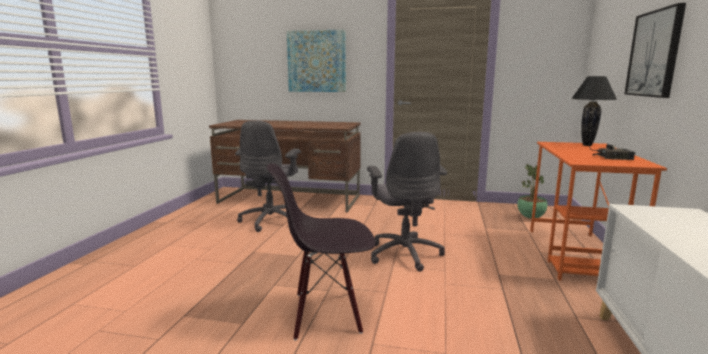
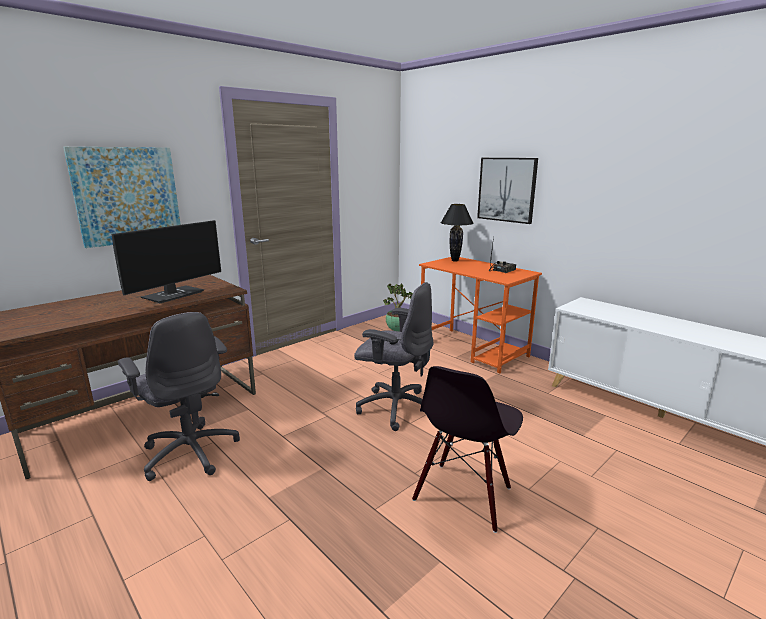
camera: 55 degrees left, 5 degrees up
(312, 125) = (174, 294): none -> monitor

